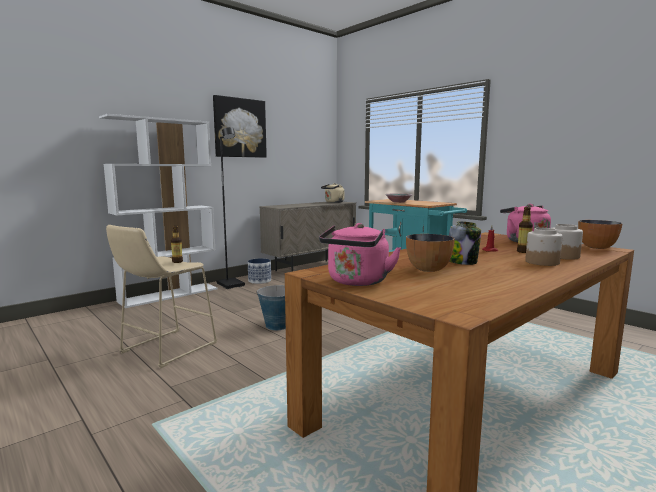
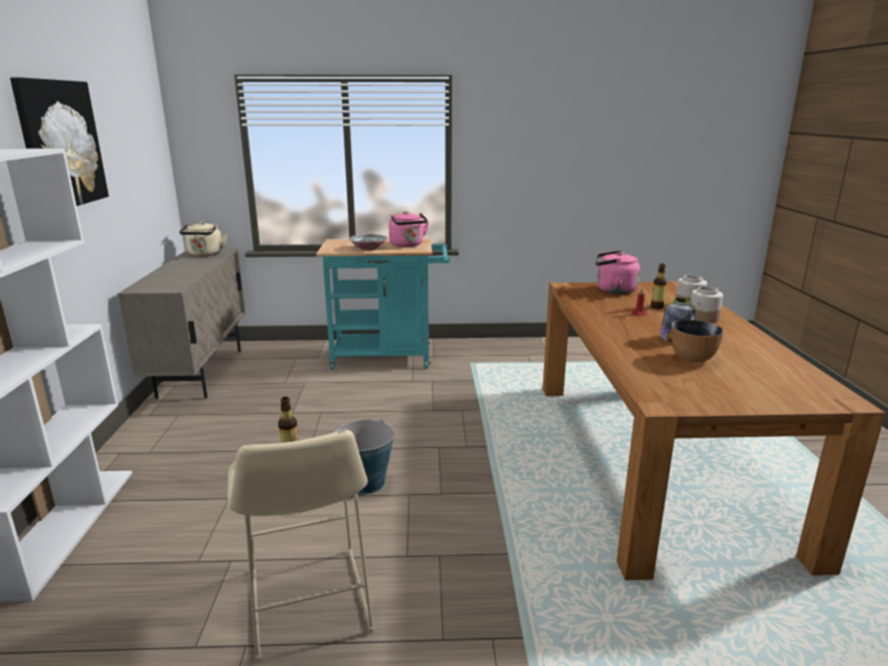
camera: 50 degrees left, 10 degrees up
(231, 284) = (138, 454): black floor lamp -> none
(260, 281) = (172, 426): planter -> none
(357, 282) = (718, 399): pink kettle -> pink kettle (407, 245)
(597, 247) = (669, 285): bowl -> none

